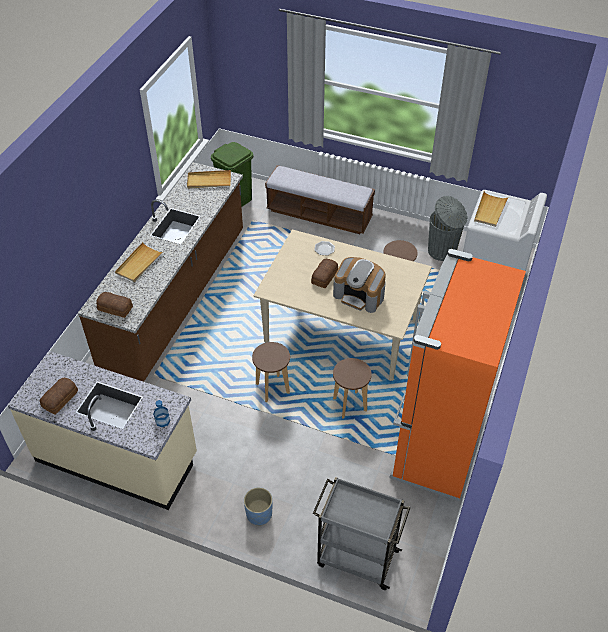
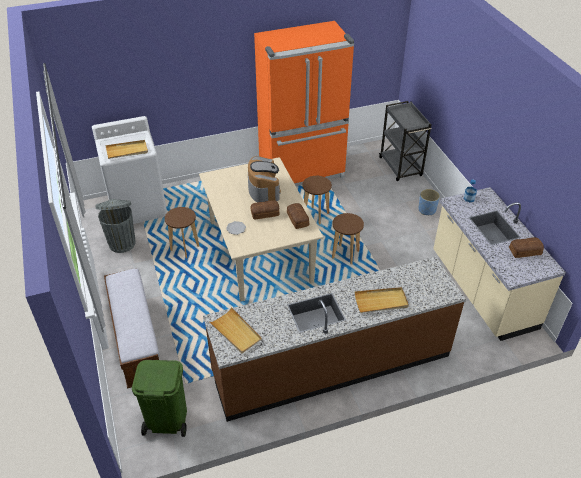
camera: 130 degrees left, 5 degrees down
(115, 307) = (434, 281): bread -> bread (297, 219)

